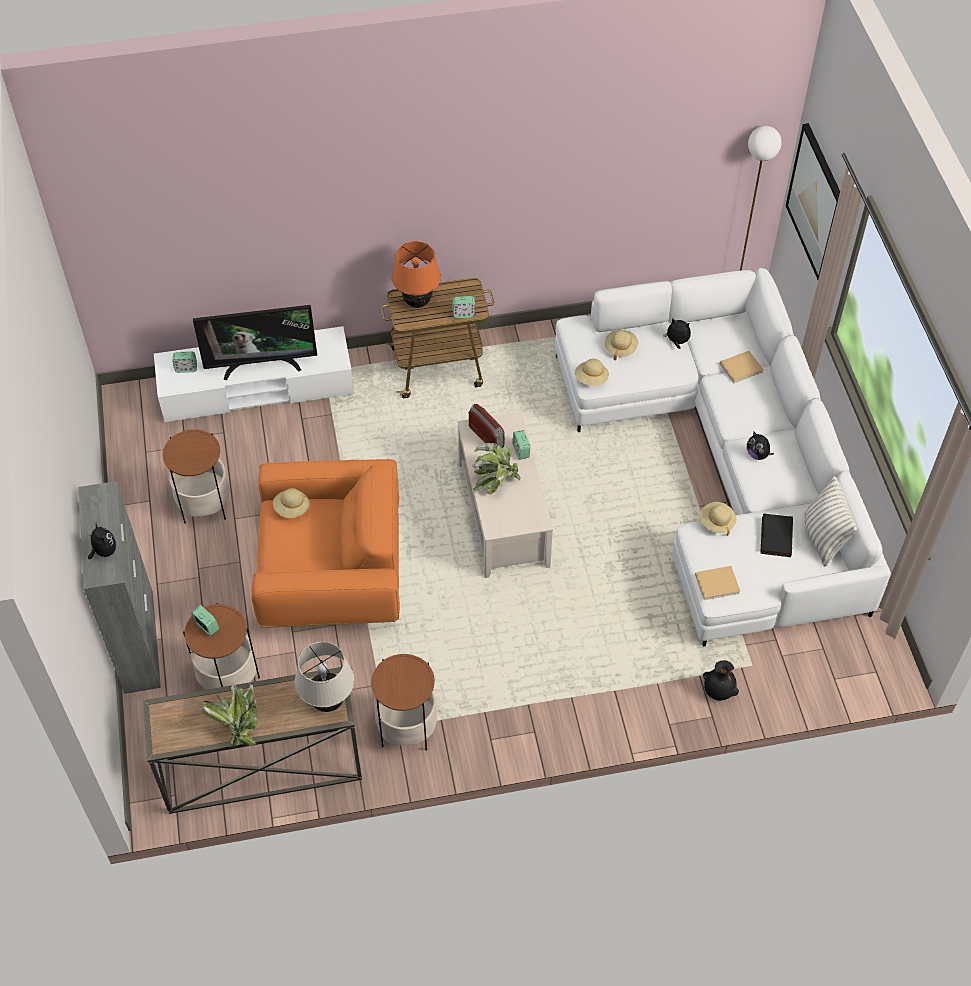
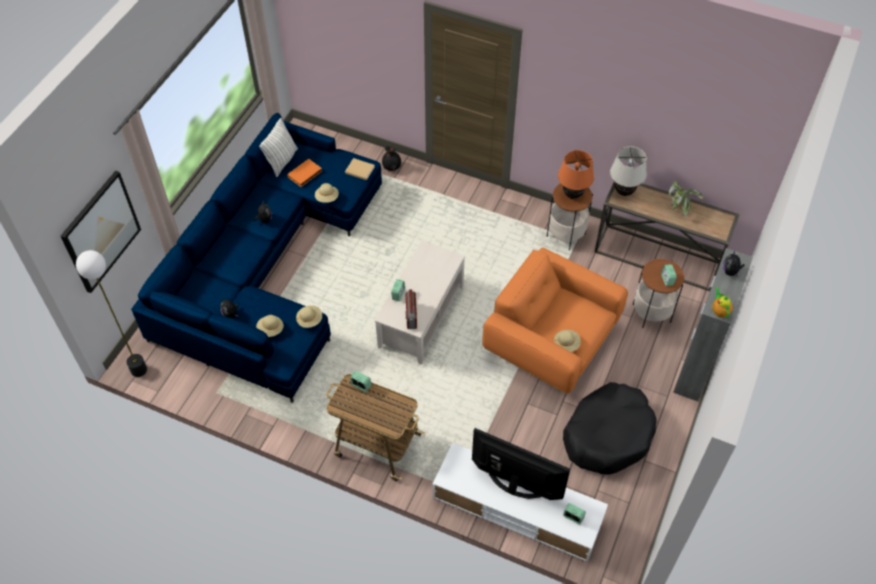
camera: 145 degrees left, 0 degrees up
(97, 494) = (719, 311): none -> teapot
(204, 504) = (608, 434): side table -> black dog bed
(417, 302) = (385, 416): orange table lamp -> orange table lamp (573, 195)
(495, 481) = (430, 285): potted plant -> none
(724, 465) = (267, 270): white sofa -> blue sofa
(742, 367) = (213, 273): beige book -> none
(775, 536) = (305, 174): black book -> orange book

